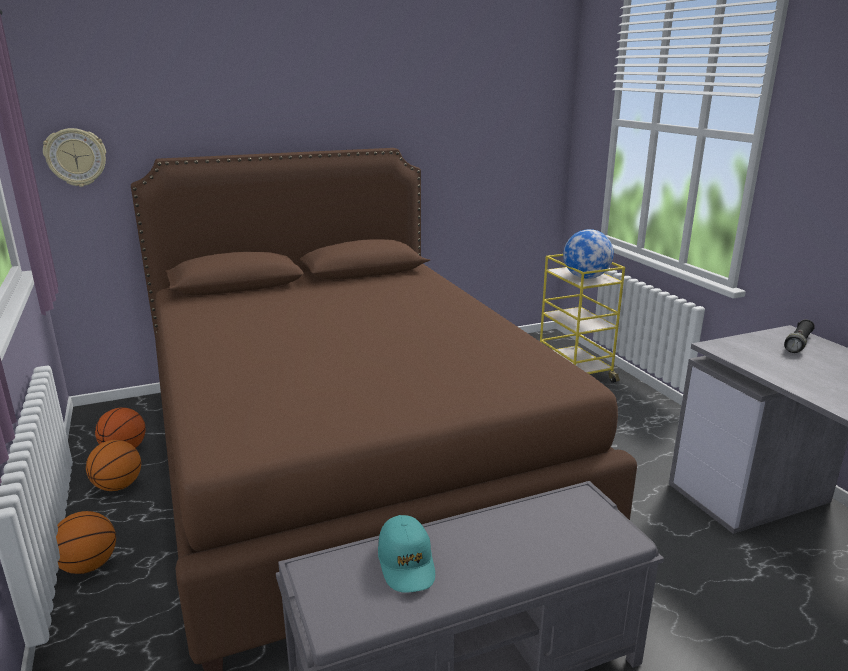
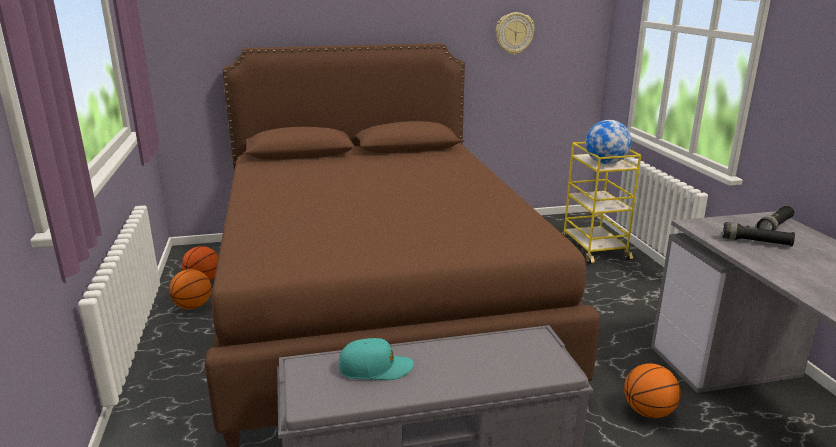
camera: 10 degrees right, 0 degrees up
(76, 157) = (182, 45): wall clock -> wall clock (514, 33)
(88, 566) = (159, 360): basketball -> basketball (648, 412)
(406, 563) = (375, 368): turquoise cap -> turquoise cap turned 90 degrees counterclockwise
(789, 364) = (756, 242): none -> black flashlight

